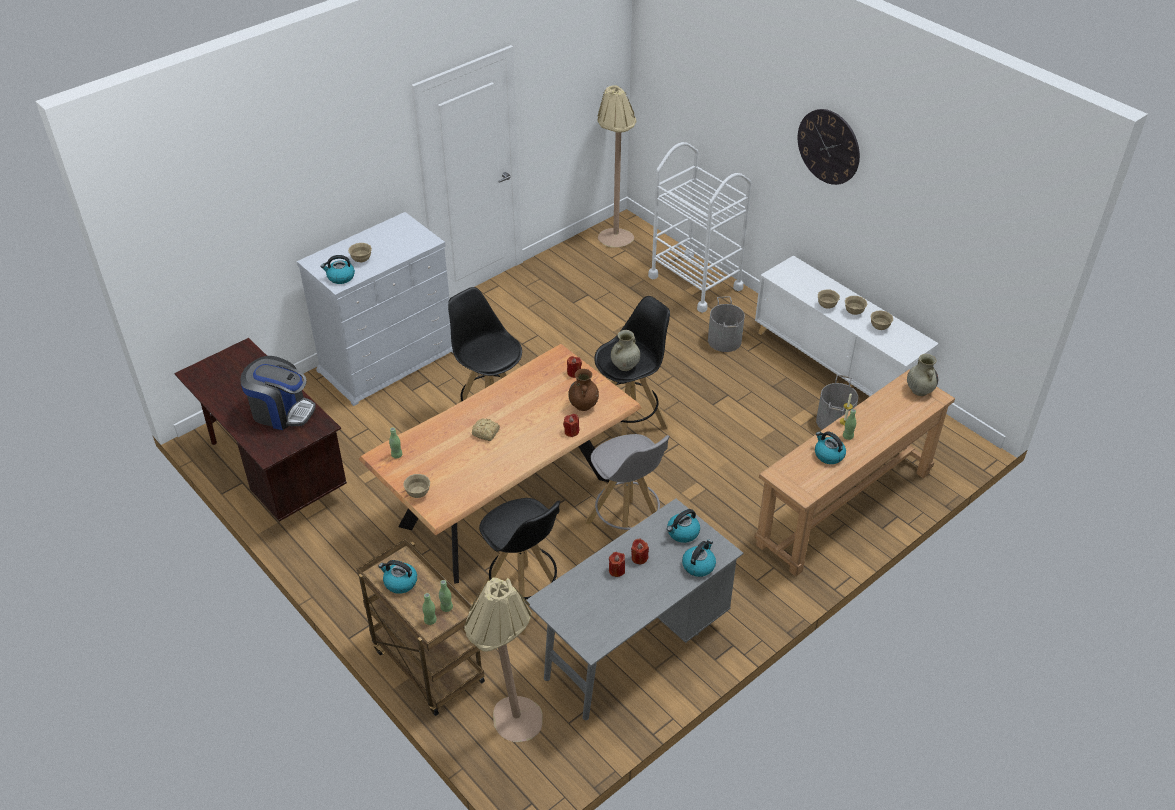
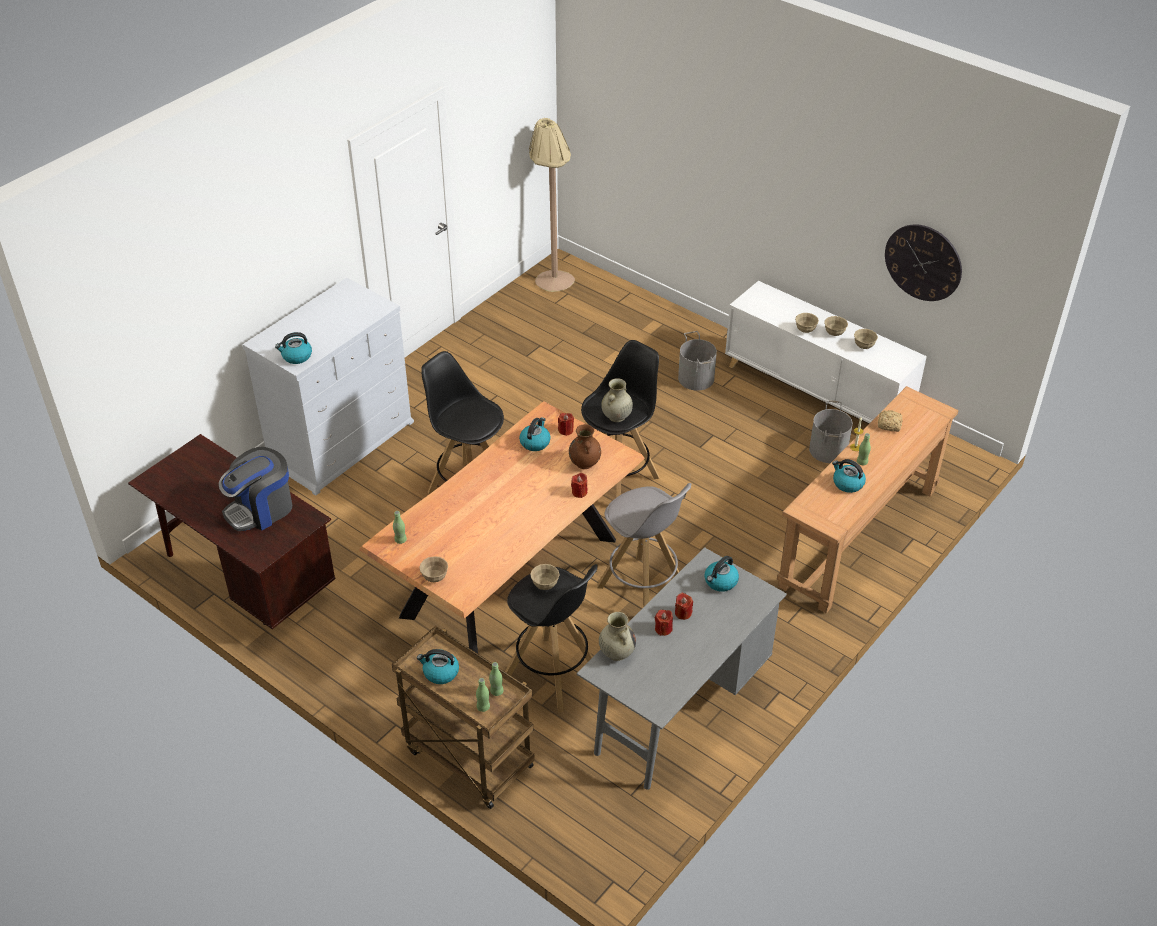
camera: 10 degrees left, 0 degrees up
(281, 411) = (261, 509): coffee machine -> coffee machine turned 135 degrees clockwise
(361, 260) = (314, 335): beige bowl -> beige bowl (545, 585)
(486, 433) = (490, 505): bread -> bread (890, 425)
(510, 728) = (571, 810): beige floor lamp -> none
(695, 282) = (651, 320): white cart -> none
(698, 565) = (745, 612): kettle -> kettle (535, 442)
(828, 146) = (792, 164): wall clock -> wall clock (923, 262)
(919, 390) = (921, 406): beige vase -> beige vase (616, 652)

